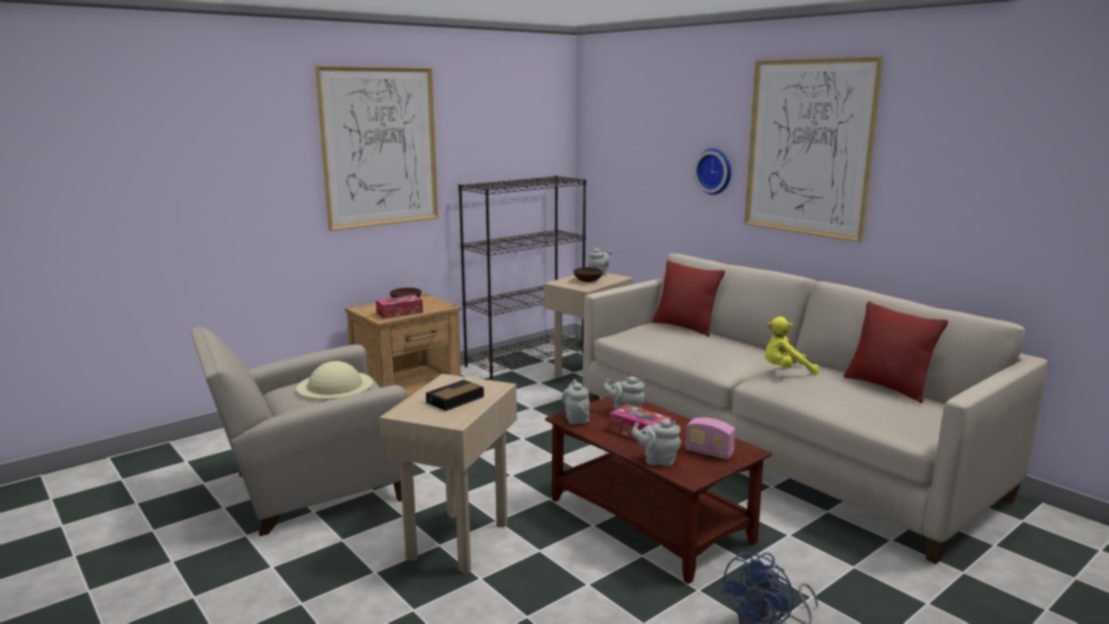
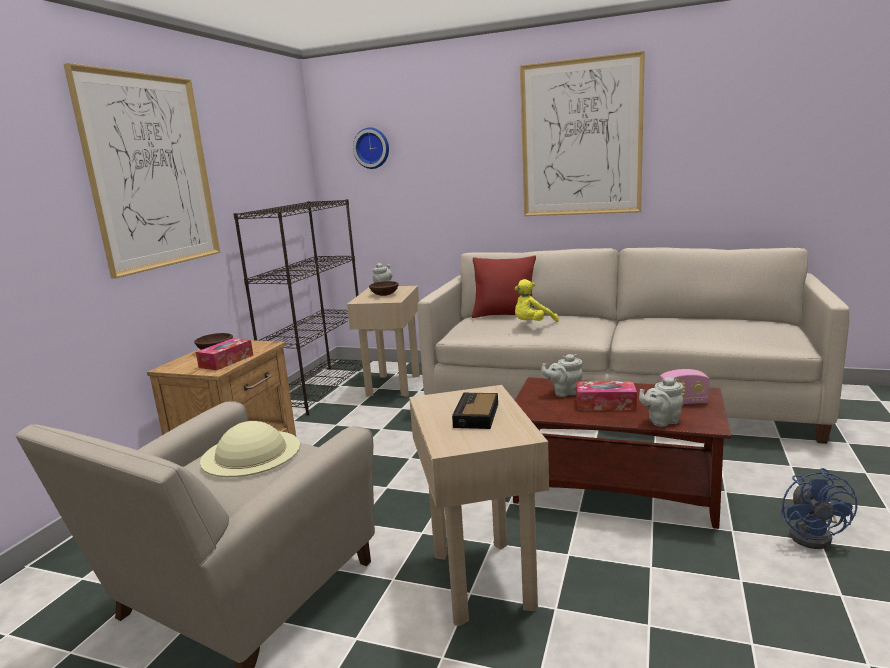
camera: 30 degrees left, 0 degrees up
(576, 418) = (533, 410): grey teapot -> none
(715, 171) = (485, 173): wall clock -> wall clock (372, 148)
(785, 371) = (641, 325): yellow plush toy -> yellow plush toy (532, 325)
(887, 387) = (719, 319): red pillow -> none

